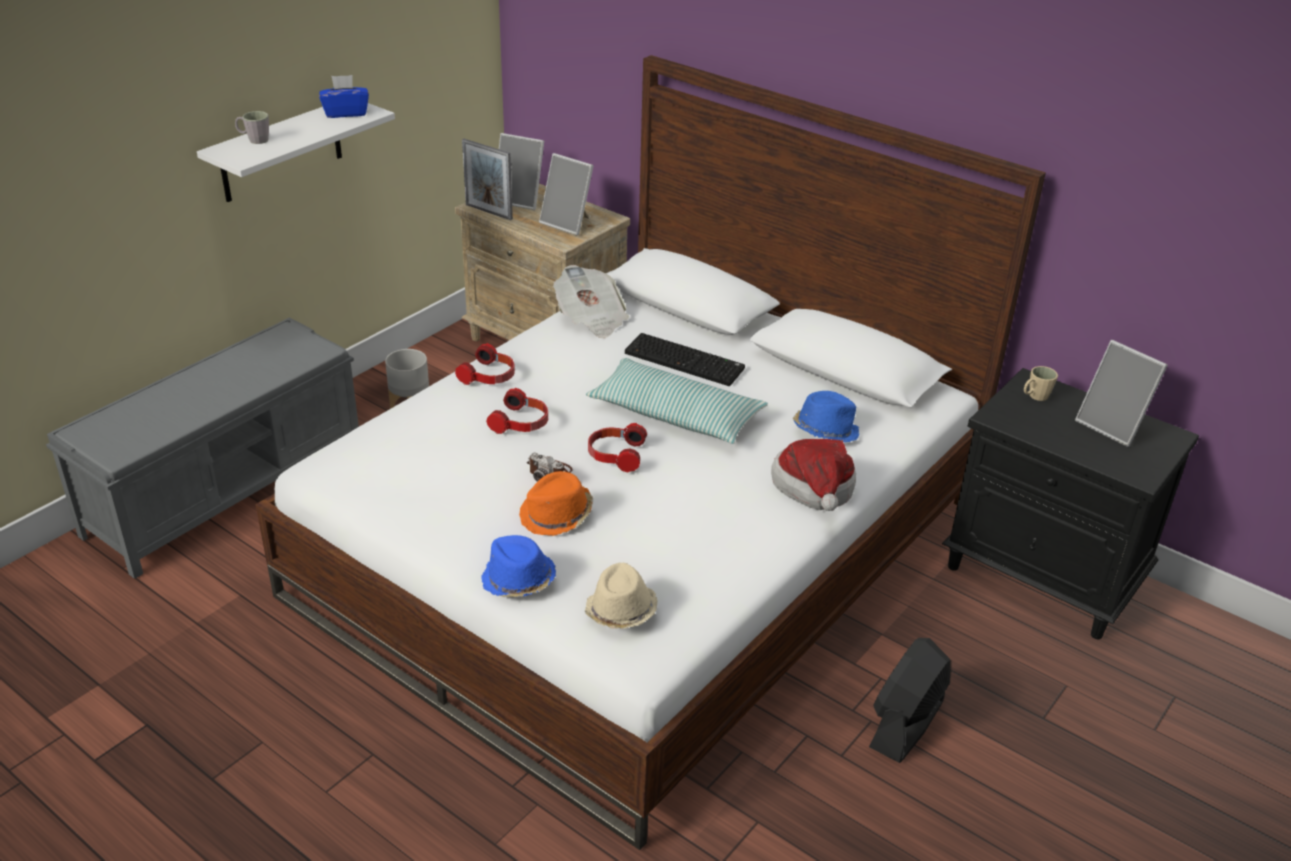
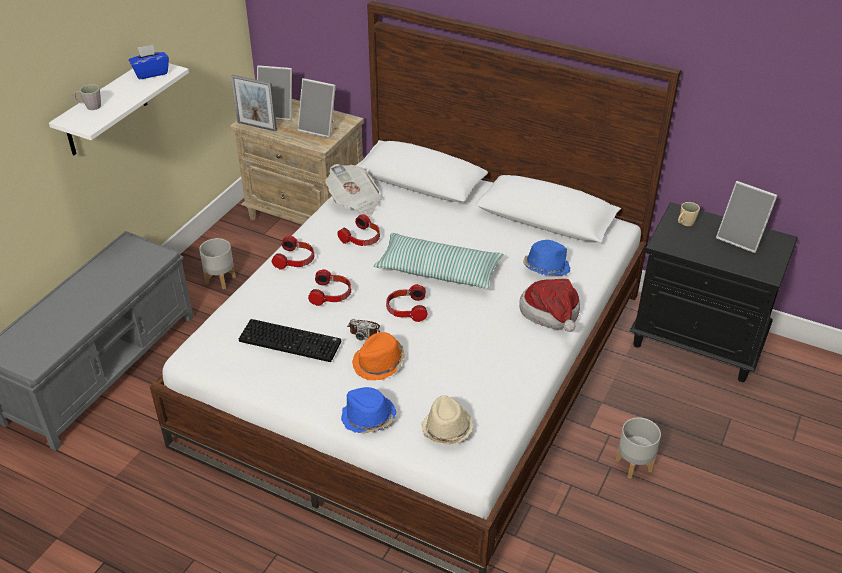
camera: 10 degrees left, 5 degrees up
(586, 363) = (362, 238): none -> headphones
(686, 360) = (433, 226): keyboard -> keyboard (291, 341)
(906, 724) = (634, 465): black fan -> grey planter

